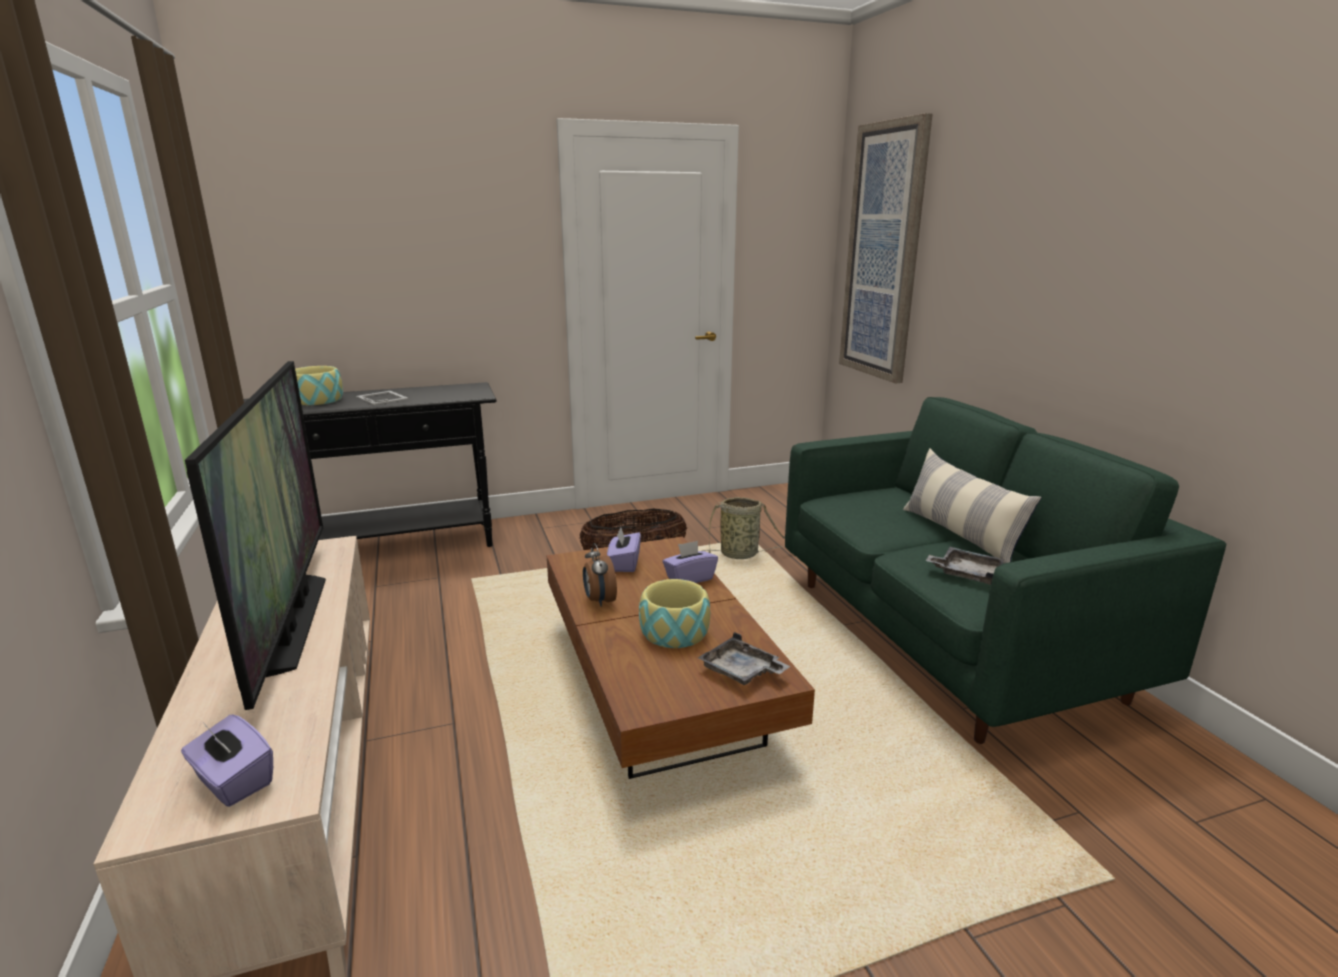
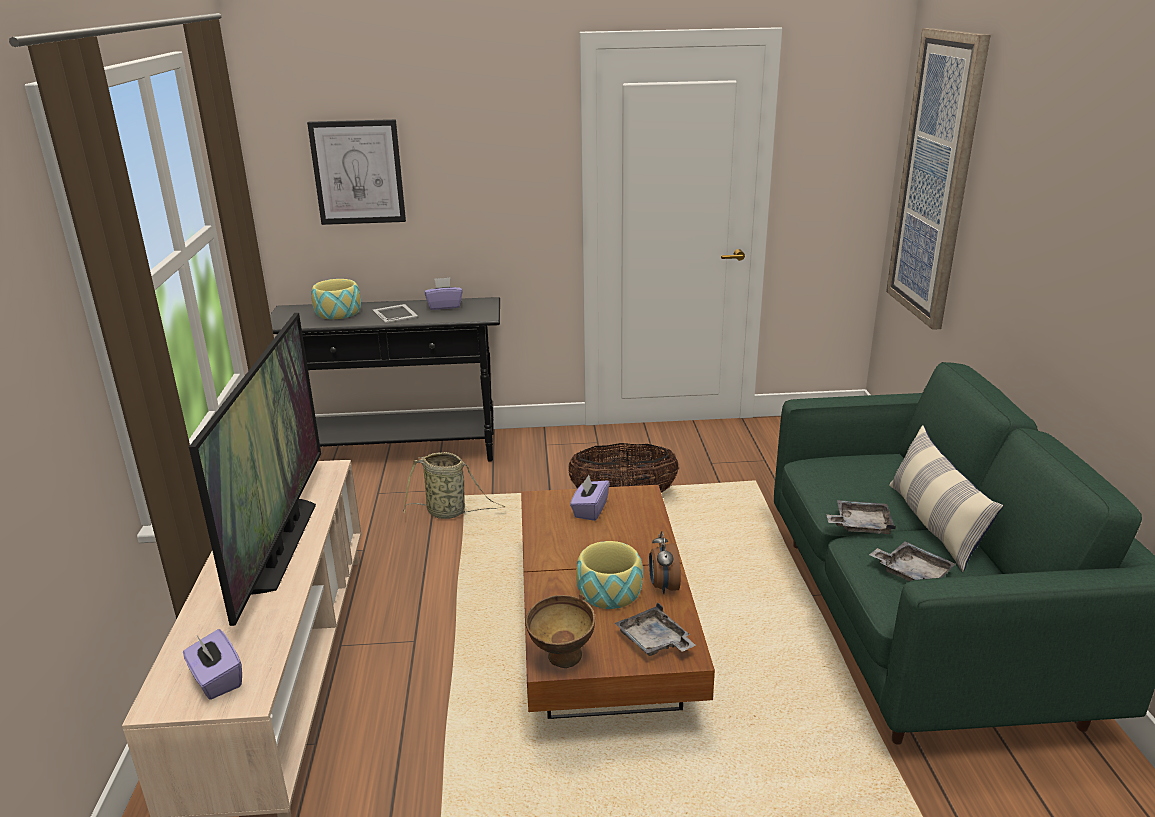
camera: 15 degrees right, 5 degrees up
(333, 254) = (358, 172): none -> picture
(599, 600) = (552, 548): alarm clock -> alarm clock (663, 586)
(650, 704) = (561, 661): none -> brown bowl
(689, 578) = (646, 535): purple tissue box -> purple tissue box (444, 306)
(741, 554) = (738, 499): basket -> basket (449, 512)
(897, 542) = (860, 525): none -> grey tray

